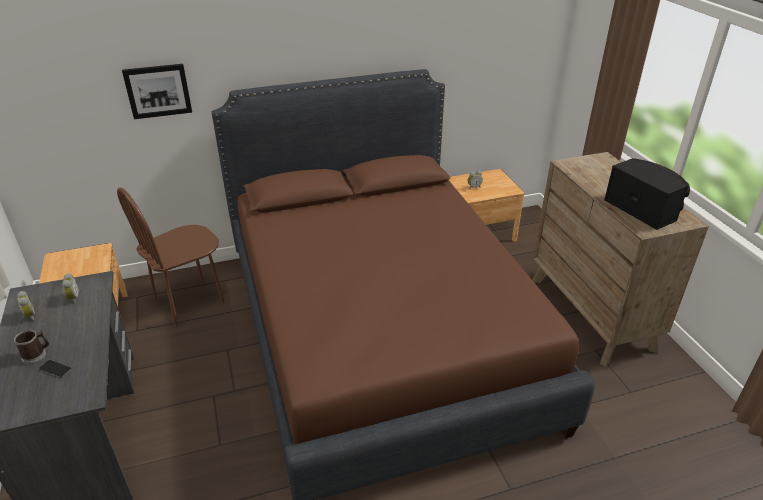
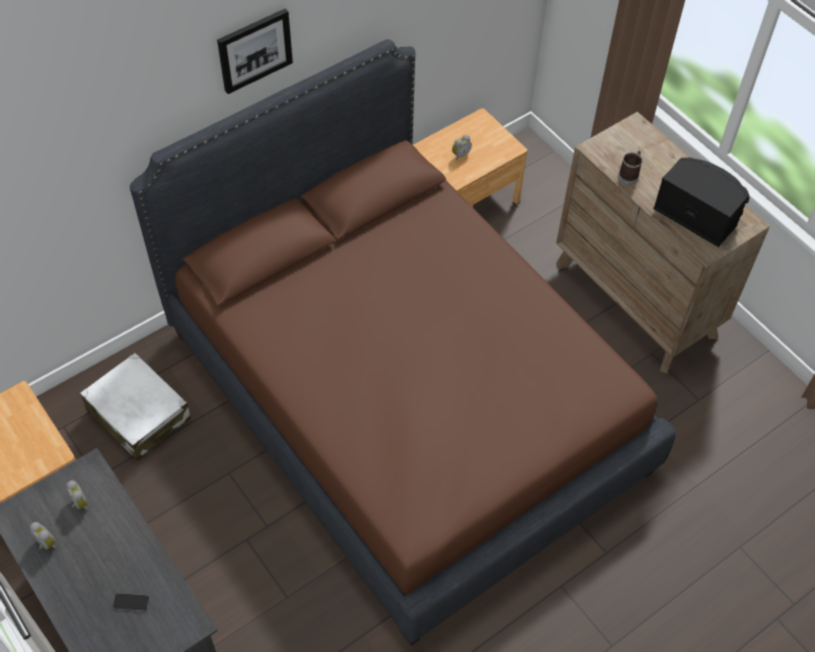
camera: 20 degrees left, 20 degrees up
(37, 355) = (95, 591): mug -> mug (629, 175)
(158, 91) = (55, 184): picture -> picture (254, 50)
(189, 301) = (138, 414): brown chair -> white suitcase

